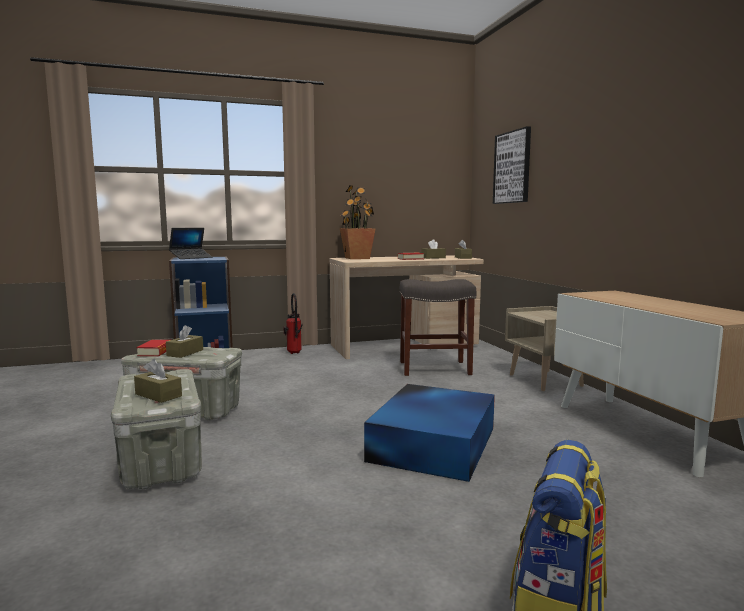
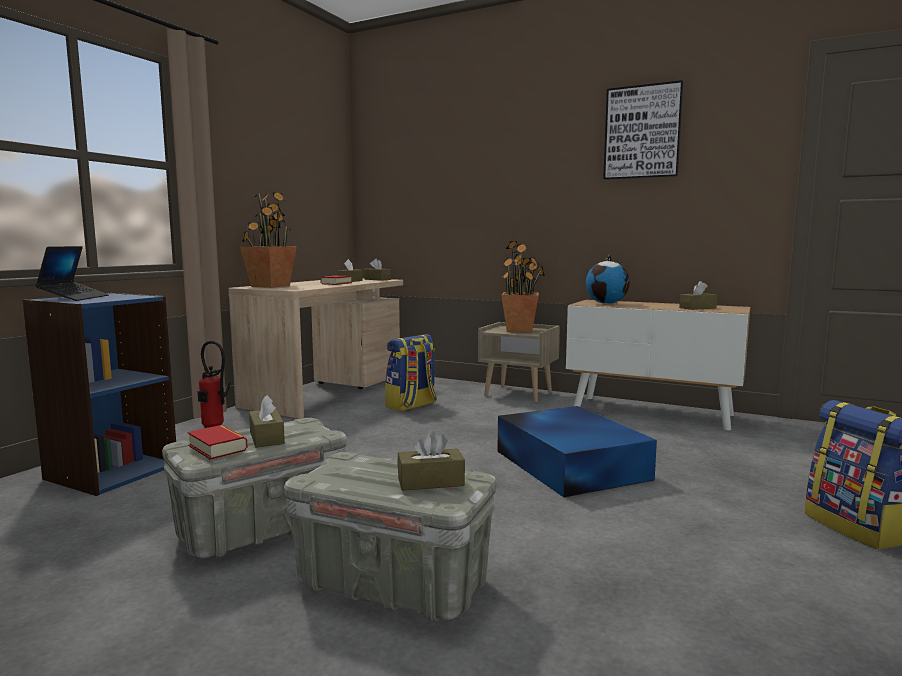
camera: 45 degrees left, 0 degrees up
(433, 368) = (411, 406): grey stool -> backpack
(512, 167) = (427, 180): picture -> picture (642, 132)
(549, 316) = (520, 330): none -> potted plant
(609, 296) = (607, 303): none -> globe
(691, 311) = (697, 308): none -> brown tissue box

